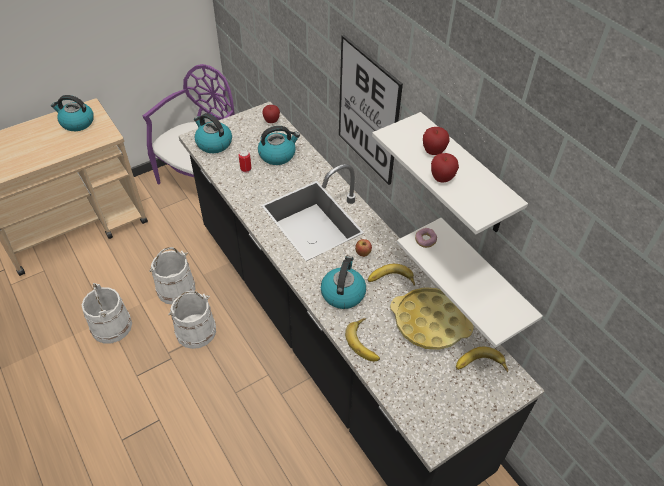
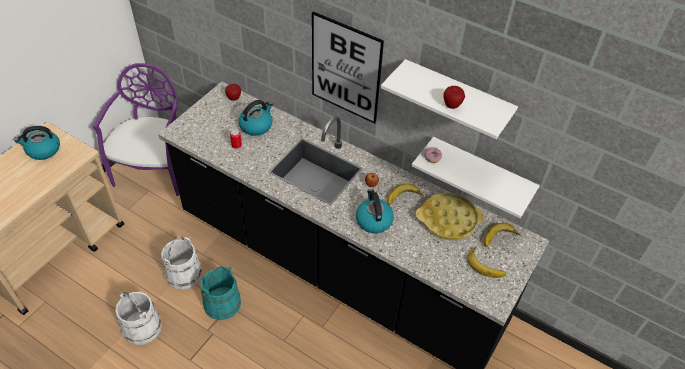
camera: 25 degrees left, 0 degrees up
(196, 331) = (222, 303): white bucket -> turquoise bucket
(213, 143) = (194, 132): kettle -> none
(366, 342) = (411, 251): banana -> banana (486, 264)
(433, 152) = (433, 87): apple -> none

